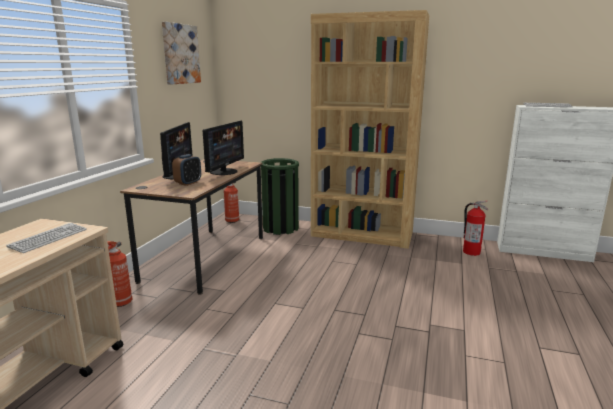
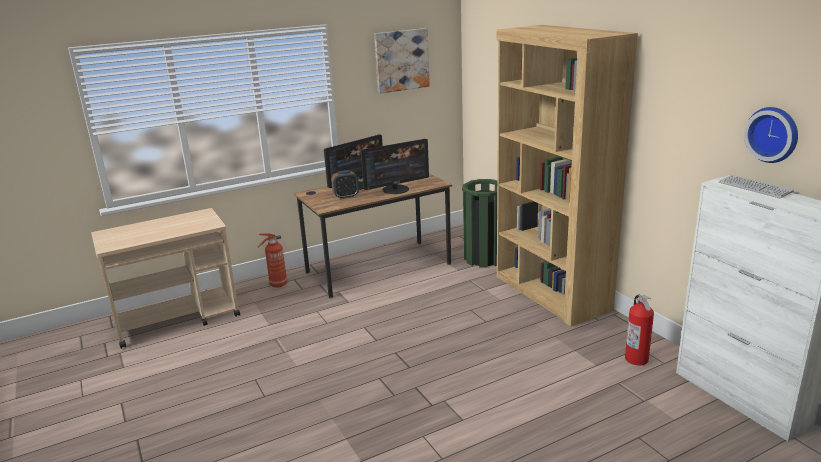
camera: 45 degrees right, 5 degrees up
(49, 238) = (188, 226): keyboard -> none
(231, 221) = (453, 237): fire extinguisher -> none
(547, 71) = (773, 134): none -> wall clock

